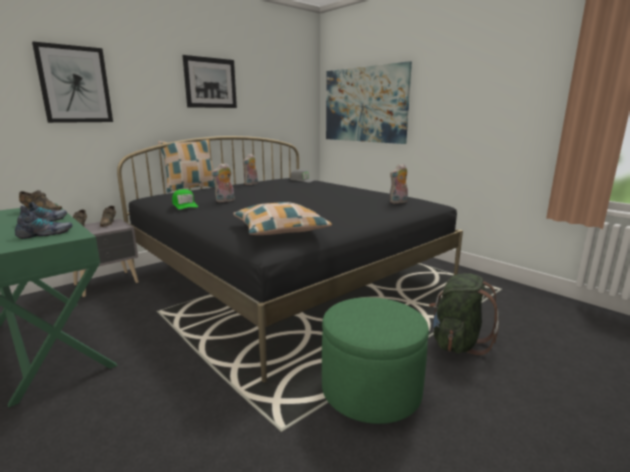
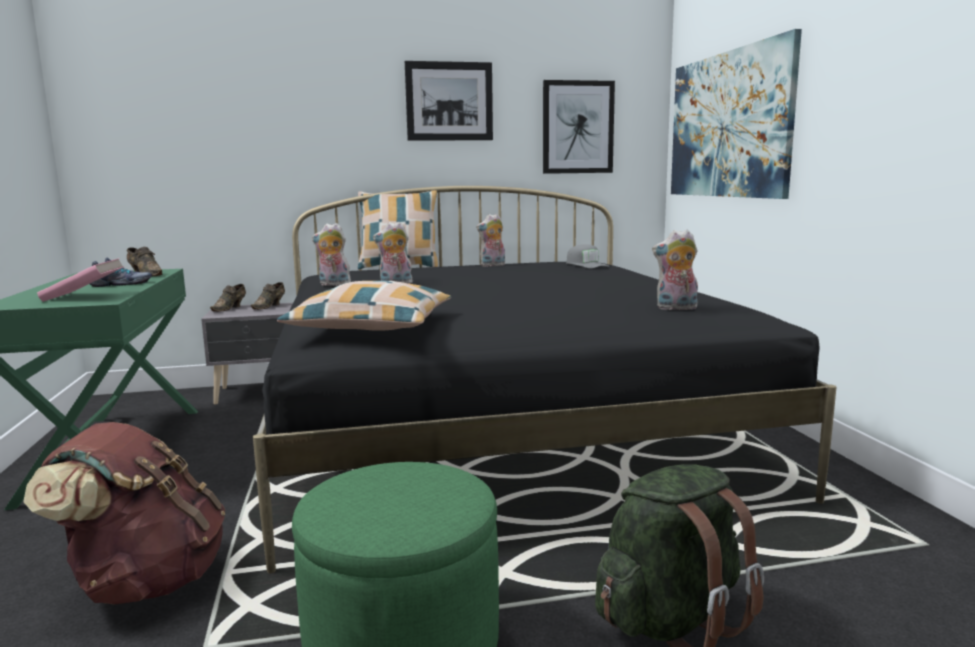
camera: 30 degrees right, 5 degrees down
(45, 234) = (84, 296): shoe -> pink book
(75, 84) = (248, 113): picture -> picture (577, 127)
(185, 205) = (333, 284): green cap -> plush toy
(194, 412) = (145, 582): none -> brown backpack

